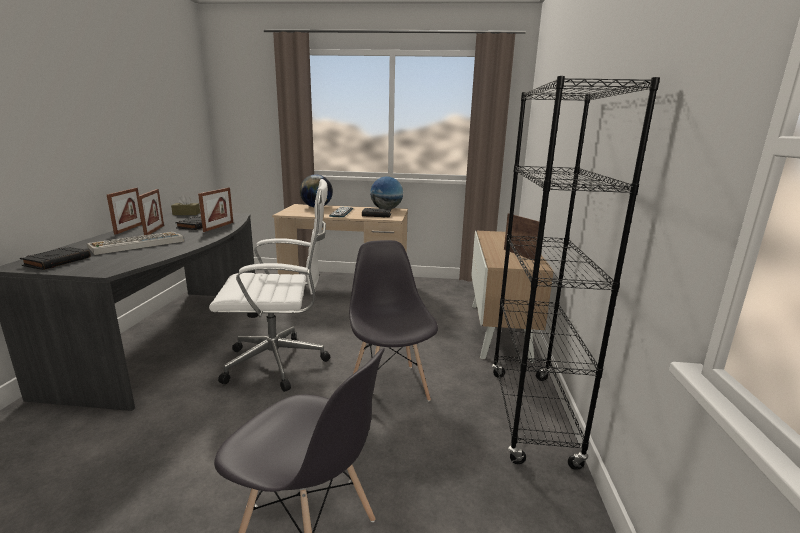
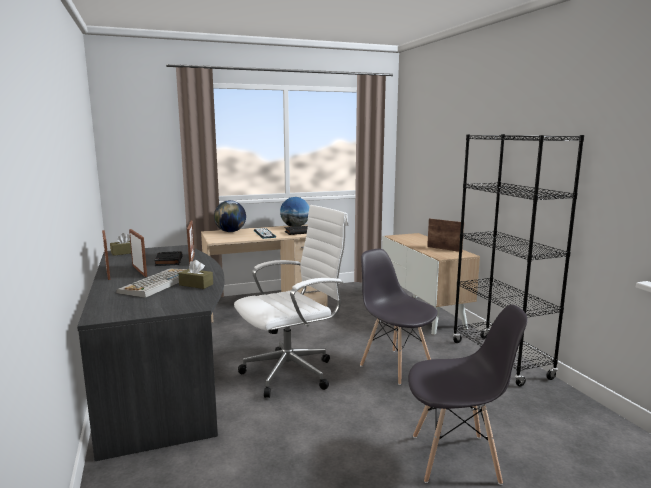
camera: 25 degrees left, 5 degrees down
(58, 261) = (128, 307): black book -> none
(160, 250) = (196, 284): none -> brown tissue box

